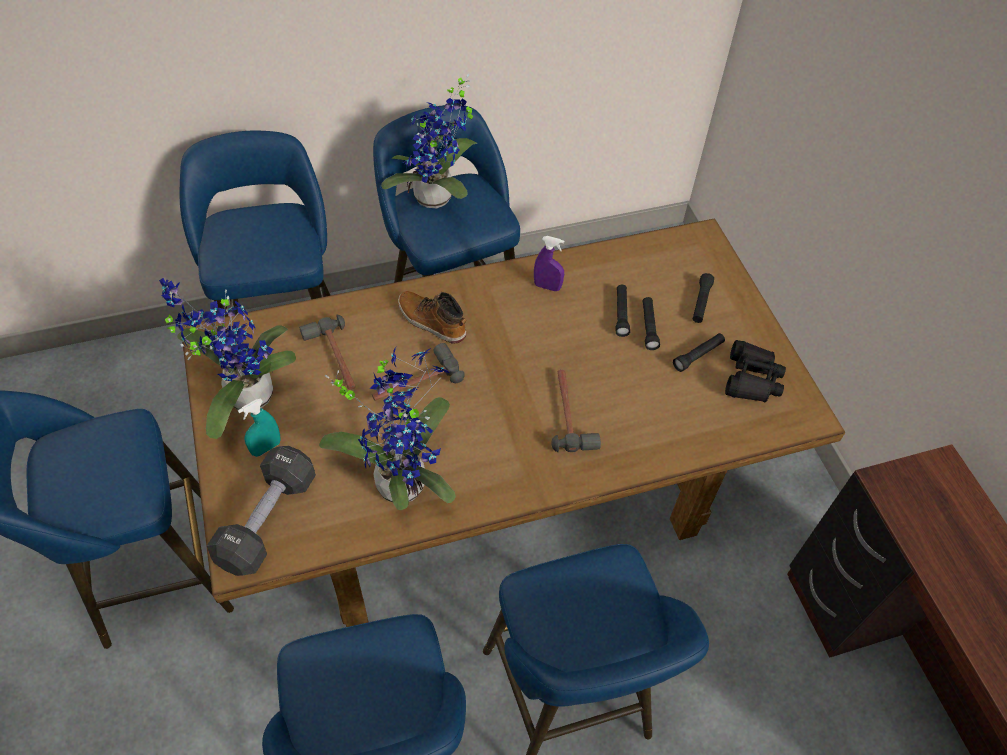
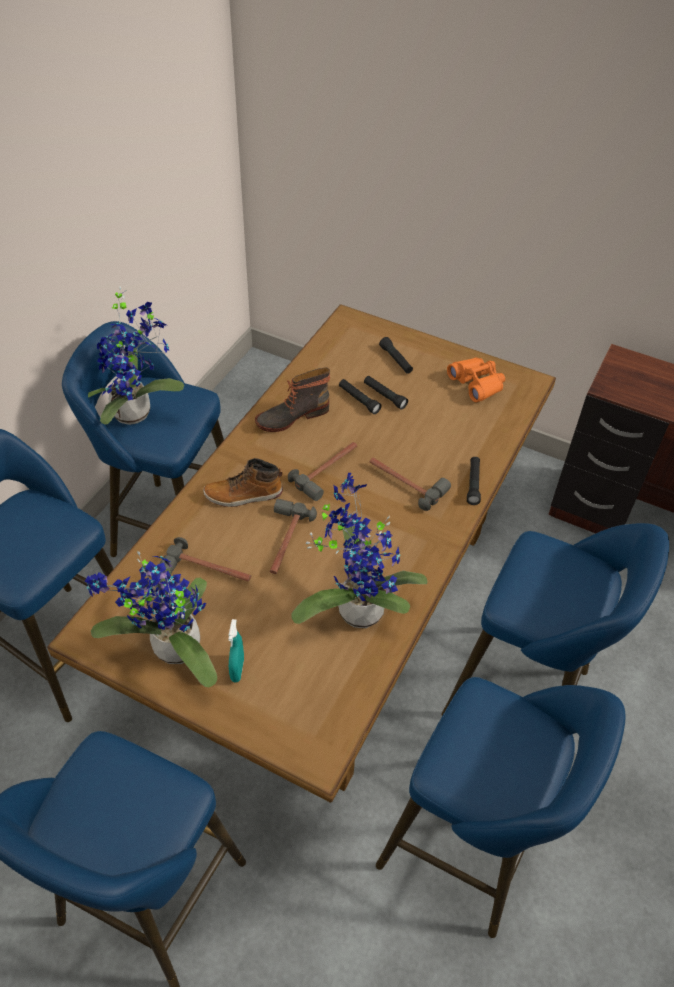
camera: 45 degrees left, 5 degrees down
(267, 520) = (303, 713): black dumbbell -> none
(519, 354) = (328, 471): none -> hammer
(547, 286) = (292, 416): purple spray bottle -> boot
(698, 355) = (433, 392): black flashlight -> black flashlight (473, 484)
(752, 379) = (477, 384): black binoculars -> orange binoculars

